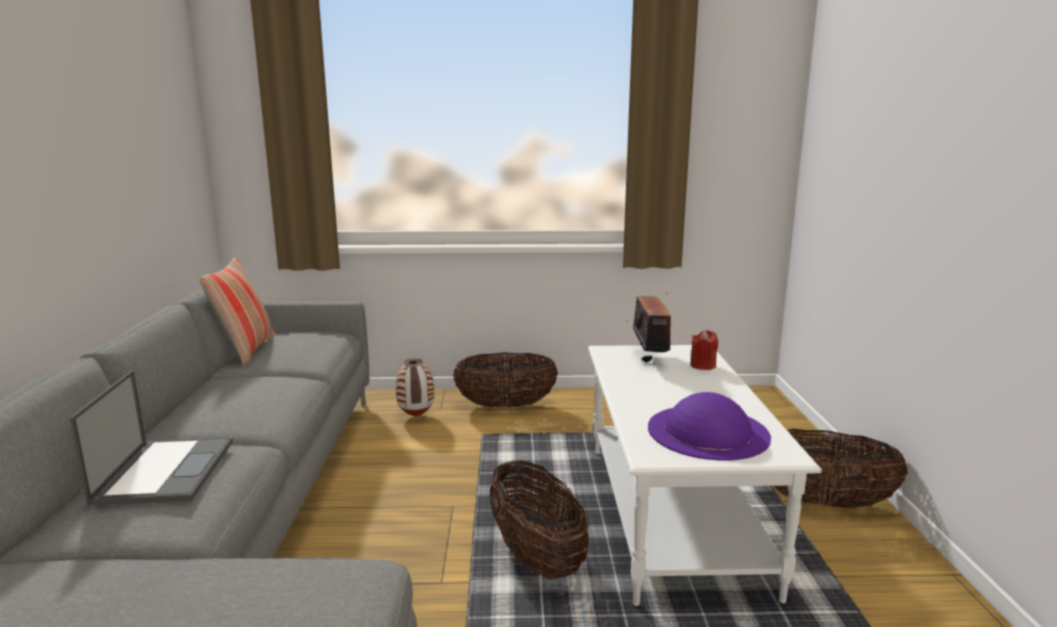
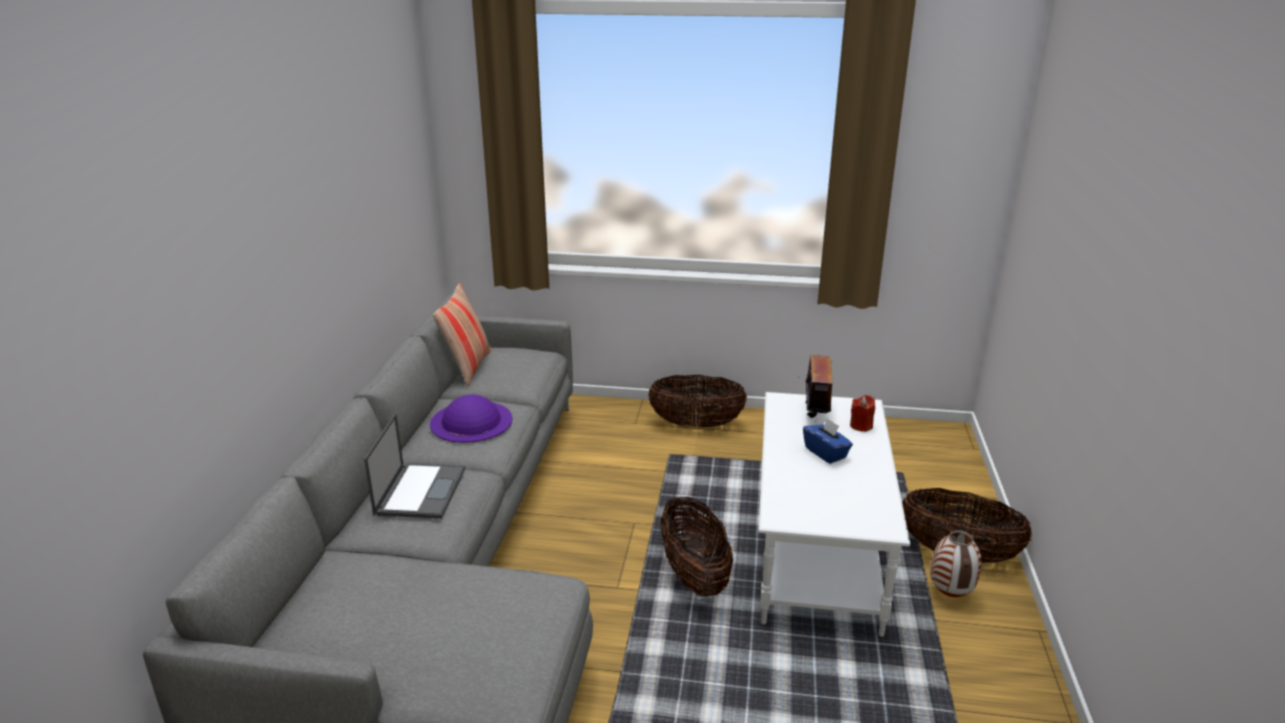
camera: 10 degrees right, 10 degrees up
(416, 416) = (613, 429): vase -> vase (951, 595)
(677, 390) = (826, 453): none -> blue tissue box
(707, 431) = (833, 499): purple hat -> purple hat (471, 421)

